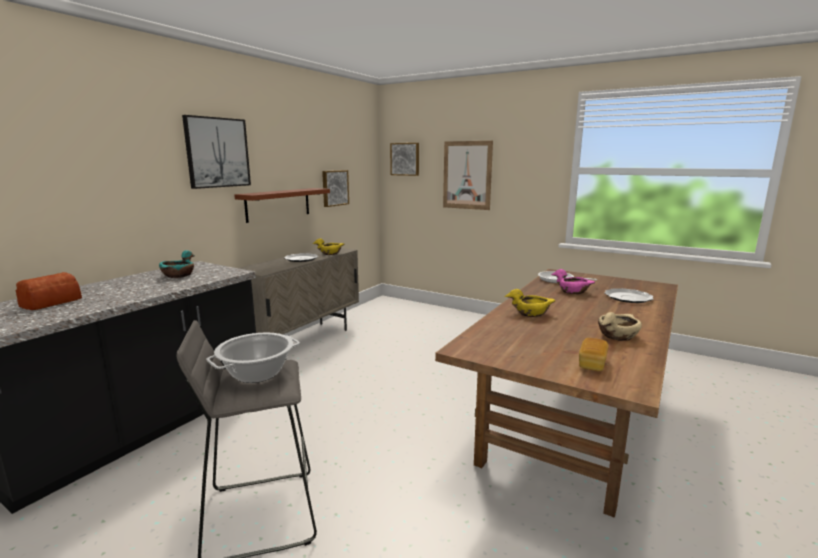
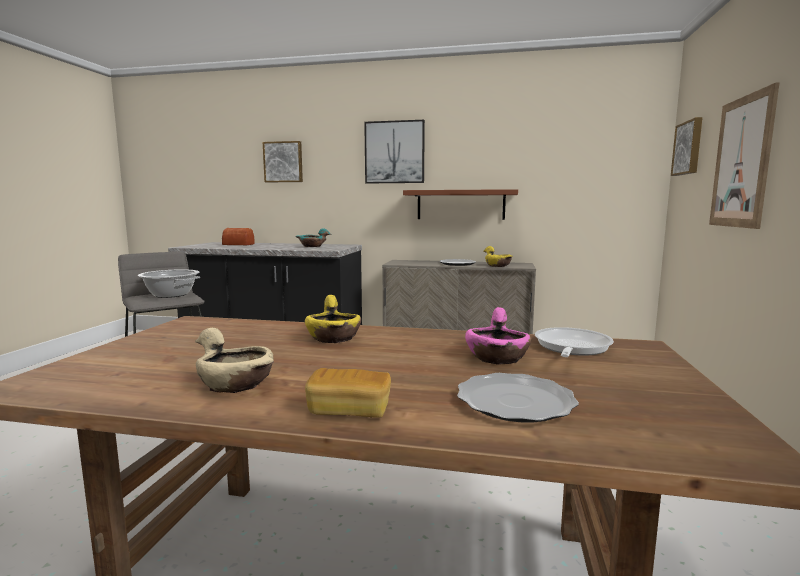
camera: 70 degrees right, 5 degrees down
(334, 188) = (556, 192): picture -> picture (283, 162)
(592, 363) = (119, 368): bread -> bread (349, 411)

